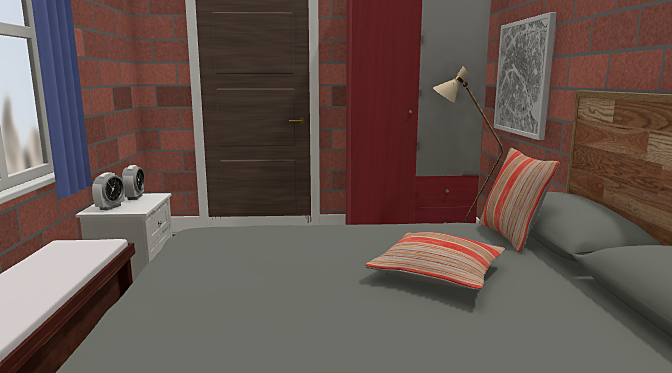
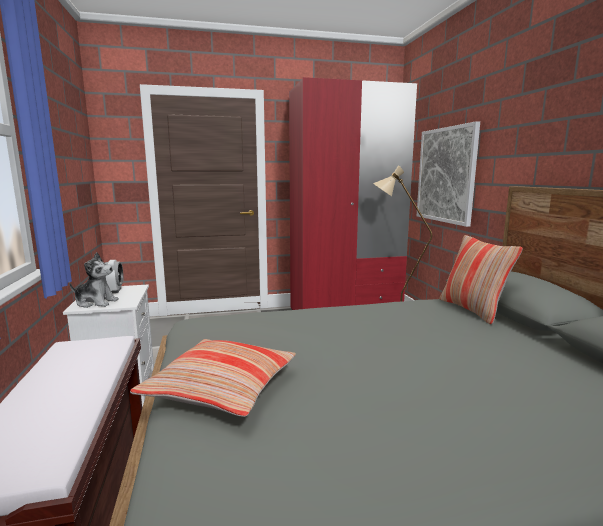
camera: 10 degrees left, 0 degrees up
(110, 207) = (96, 302): alarm clock -> plush toy
(437, 273) = (440, 349): pillow -> pillow (221, 388)

